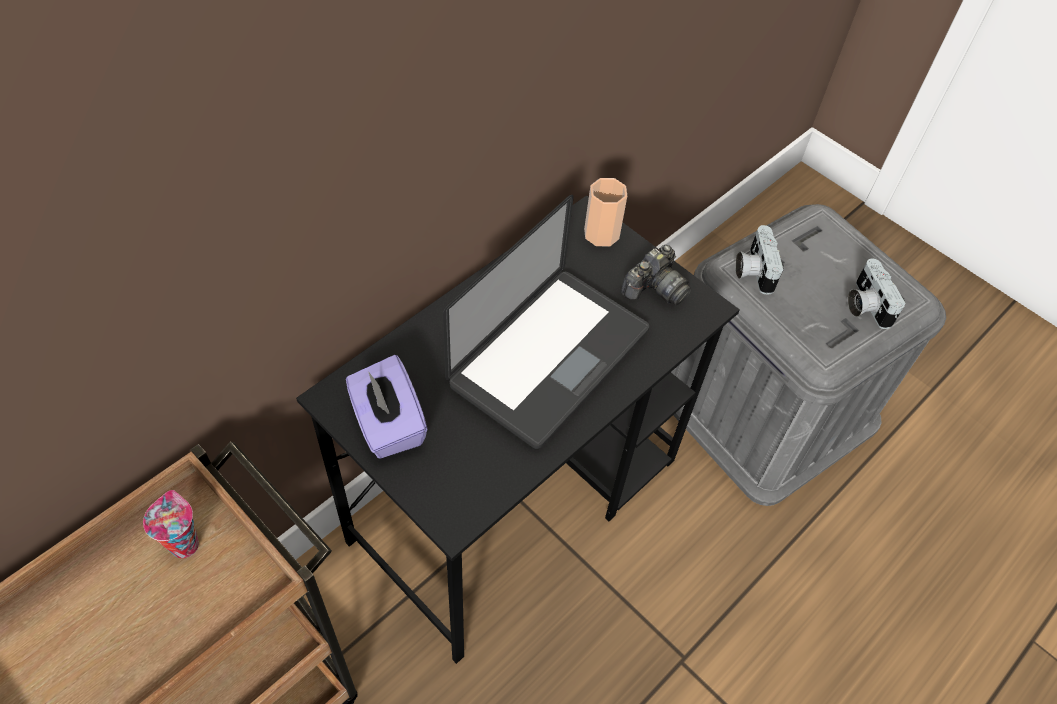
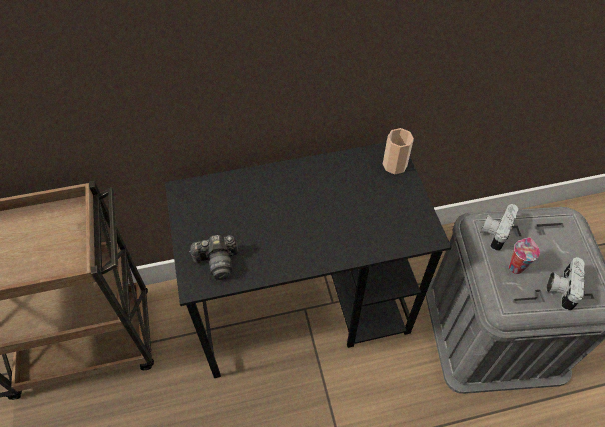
camera: 35 degrees right, 0 degrees up
(184, 543) = (59, 227): cup -> cup (515, 266)
(388, 424) = (199, 217): purple tissue box -> none
(549, 357) = (311, 222): laptop -> none
(654, 288) = (404, 210): camera -> camera (217, 261)

